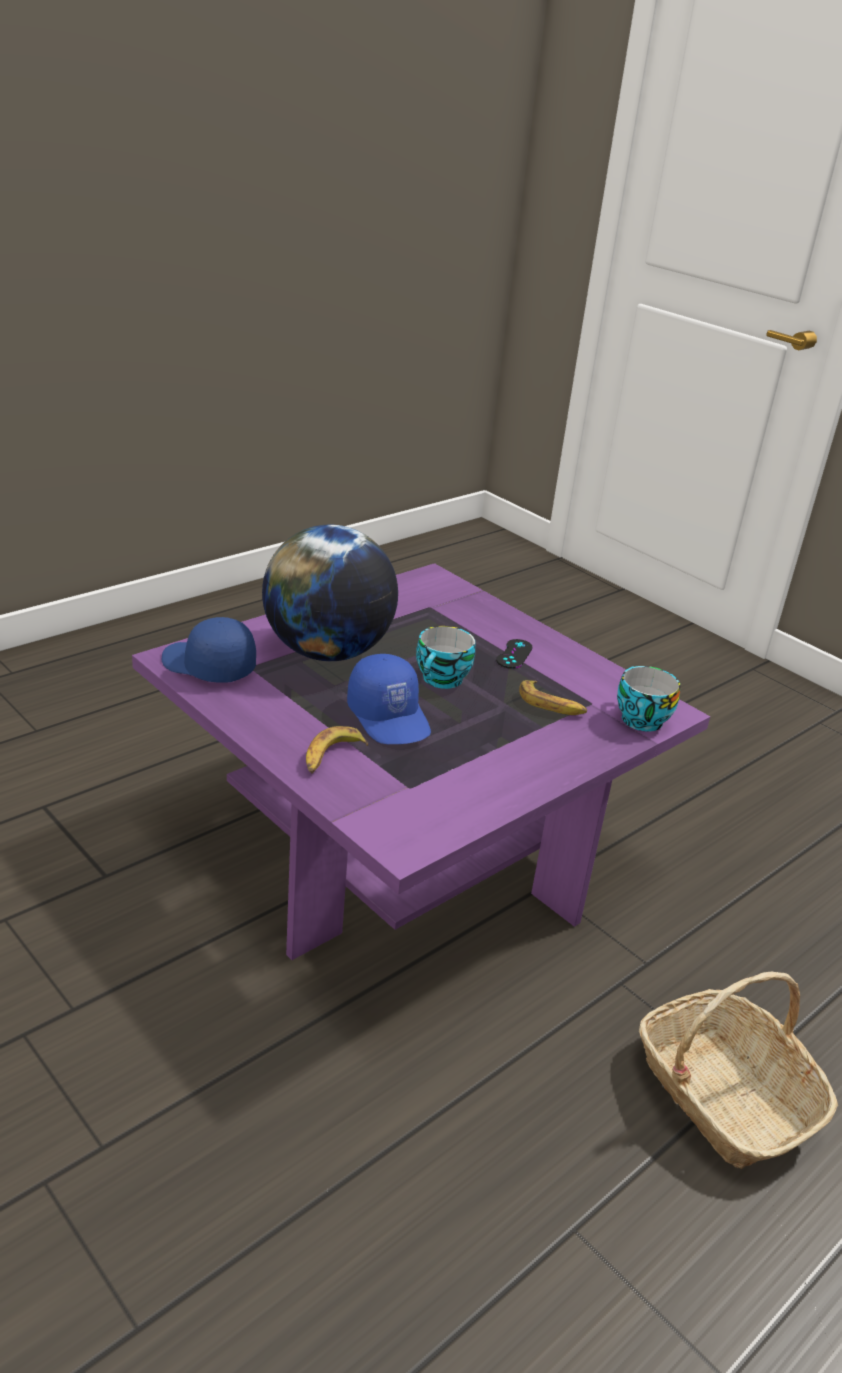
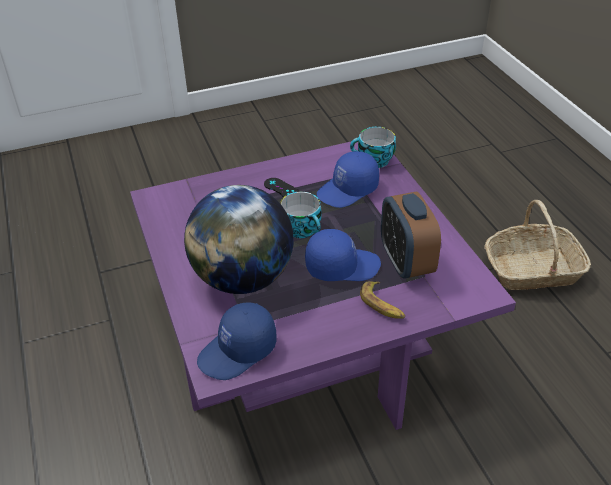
camera: 65 degrees left, 10 degrees up
(428, 768) = (406, 262): none -> alarm clock
(551, 704) = (348, 190): banana -> blue cap

